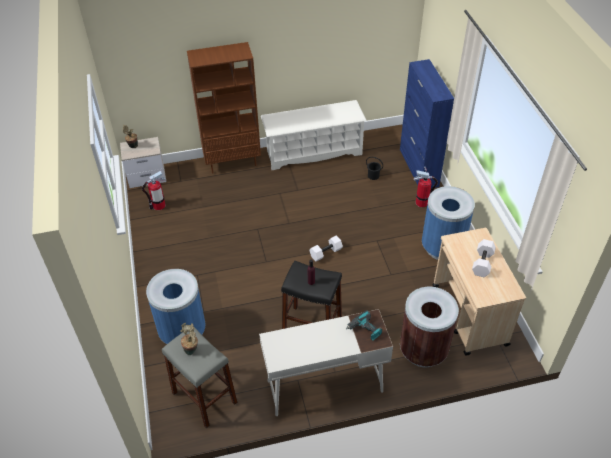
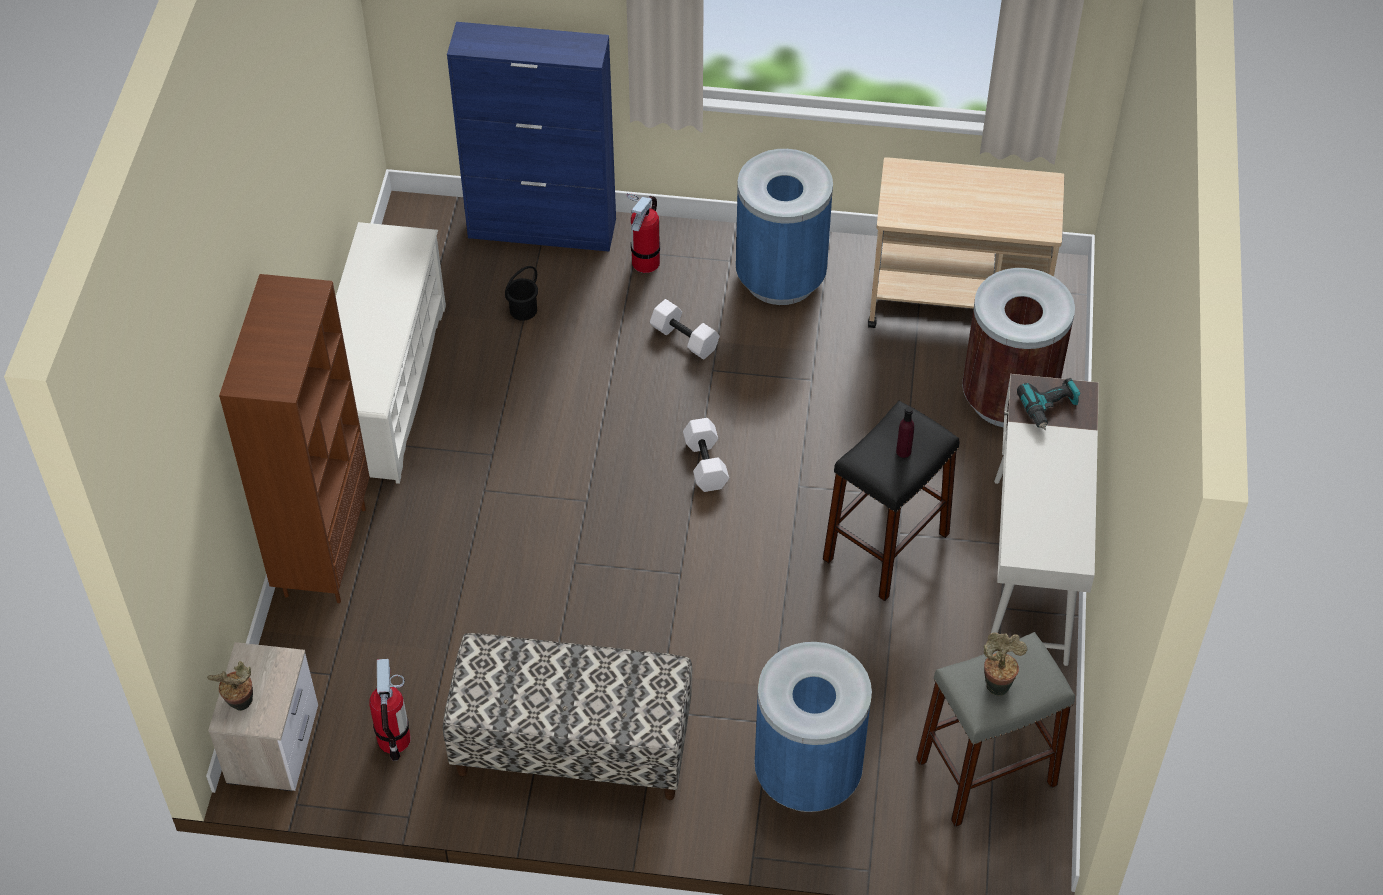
camera: 70 degrees left, 5 degrees up
(171, 254) = (572, 747): none -> bench
(483, 263) = (967, 195): white dumbbell -> white dumbbell (685, 338)

